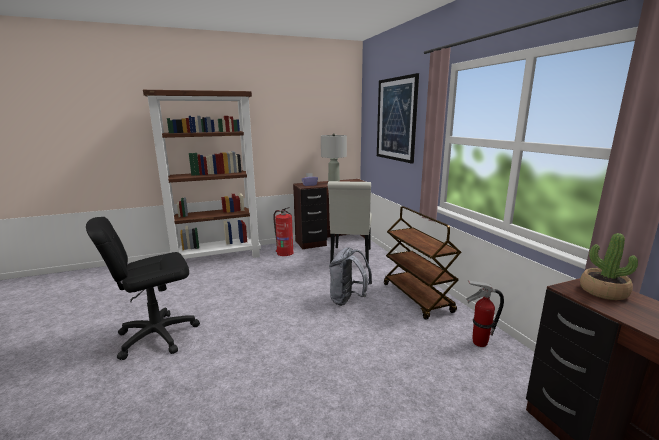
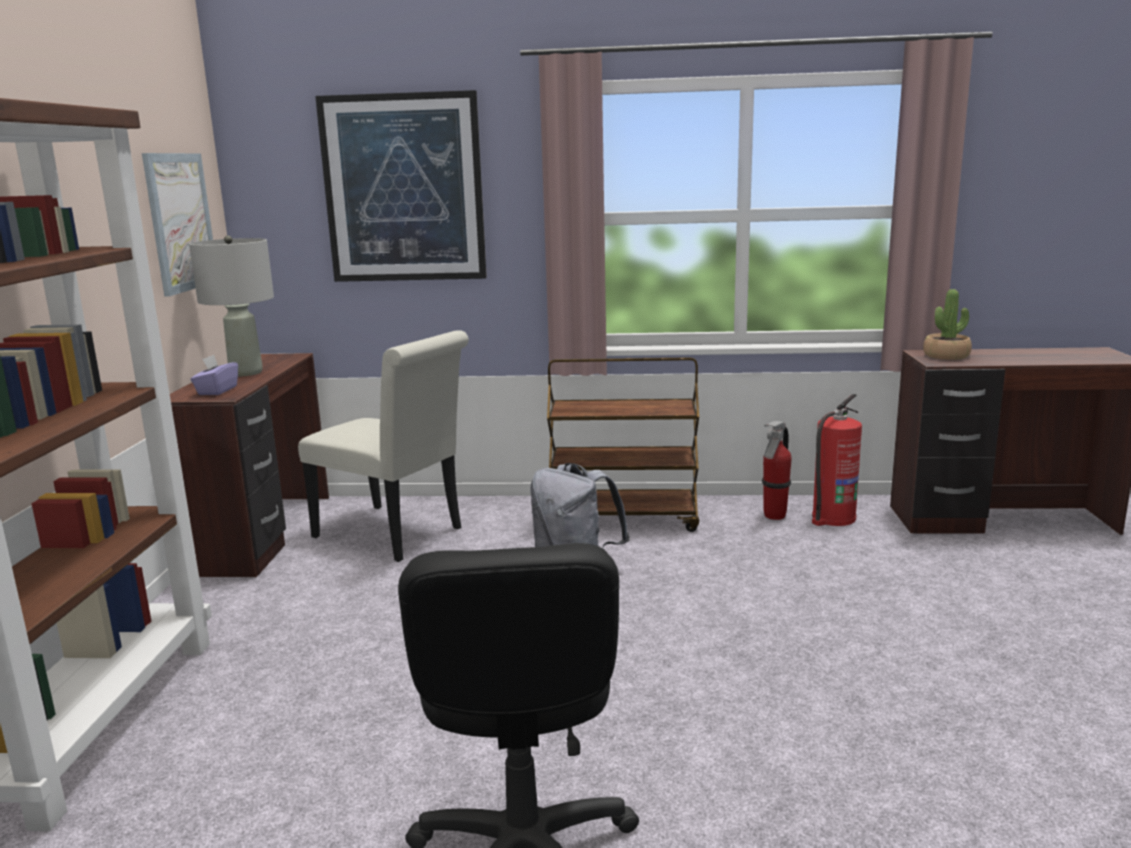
camera: 65 degrees left, 0 degrees up
(284, 253) = (241, 603): fire extinguisher -> fire extinguisher (832, 518)
(327, 127) = (180, 222): none -> picture

